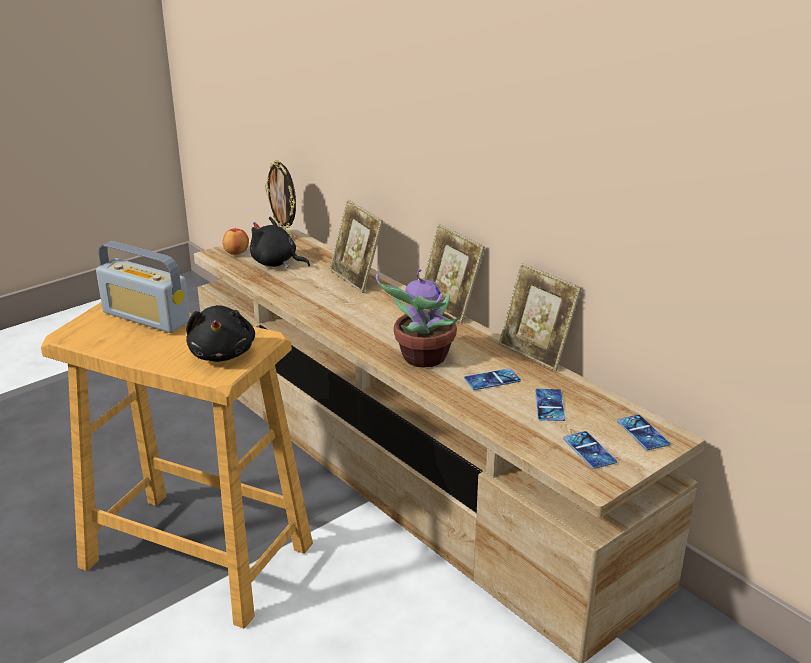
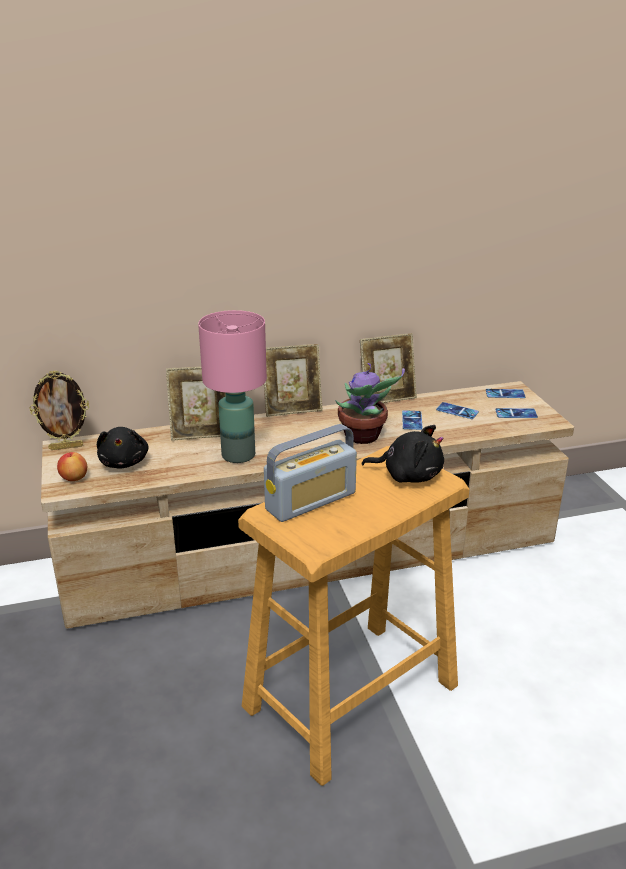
camera: 65 degrees left, 0 degrees up
(276, 263) = (124, 462): black plush toy -> black plush toy turned 60 degrees counterclockwise
(329, 305) = (238, 455): none -> pink table lamp

